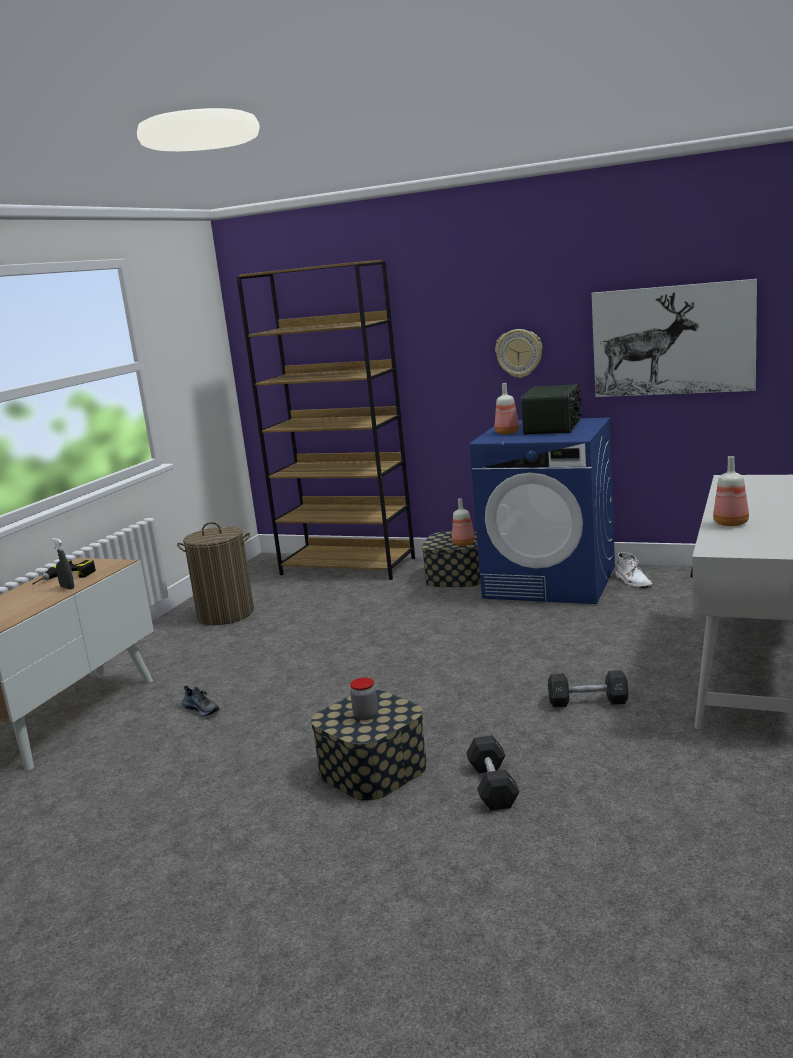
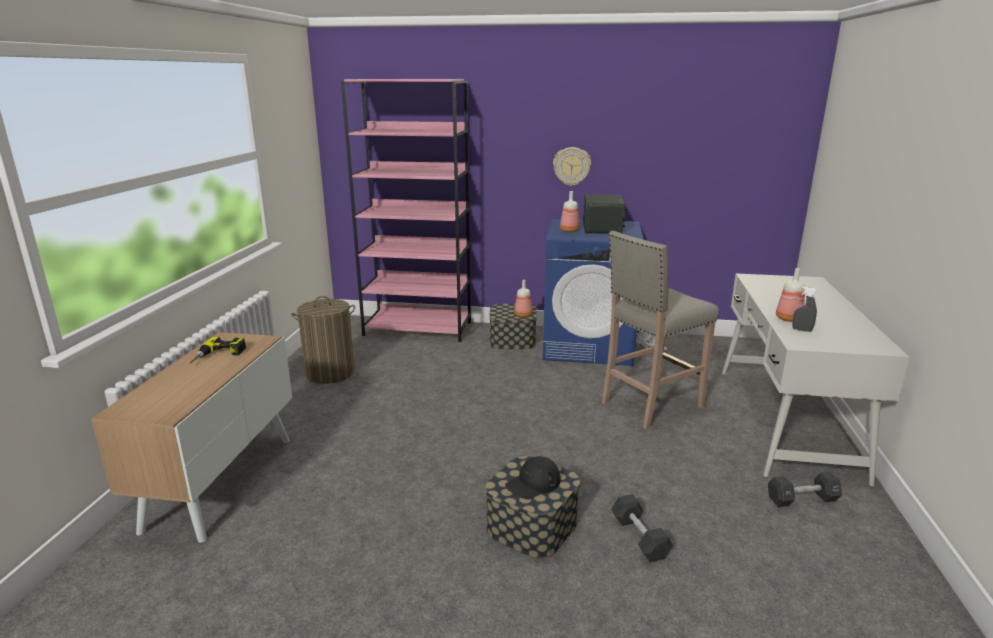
camera: 15 degrees left, 5 degrees up
(67, 588) = (227, 366): grey spray bottle -> grey spray bottle (802, 330)
(202, 709) = (349, 469): shoe -> none
(348, 566) = (418, 329): brown bookcase -> pink bookcase
(366, 715) = (533, 483): jar -> black cap
(588, 701) = (672, 454): black dumbbell -> black dumbbell (802, 499)
(591, 648) = (650, 405): none -> beige stool
(672, 340) = (692, 166): picture -> none

